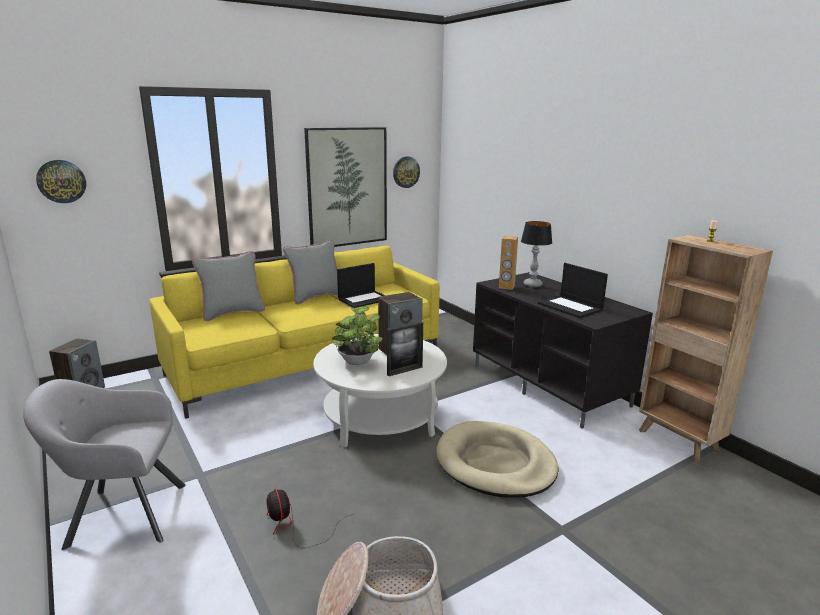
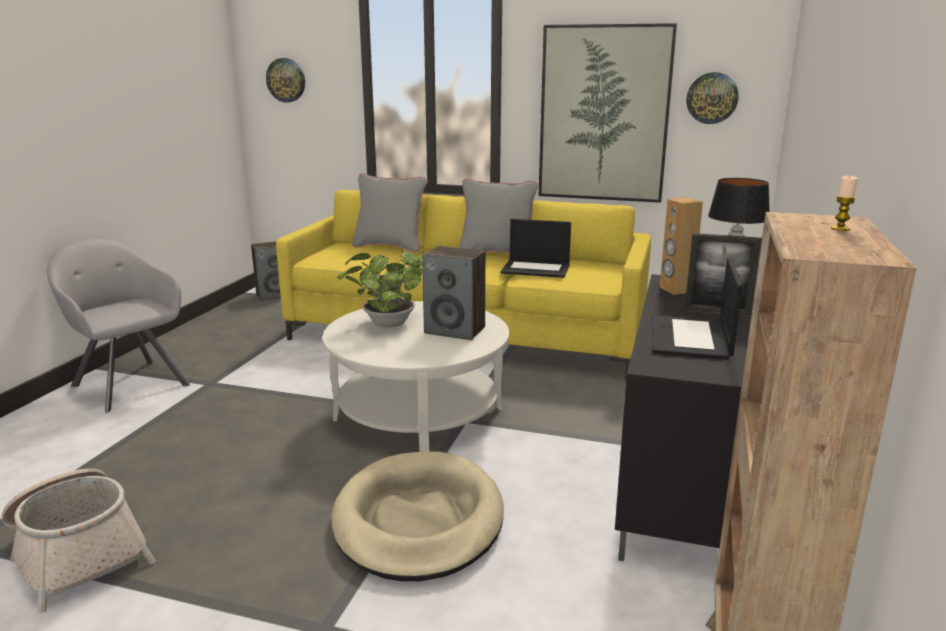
camera: 50 degrees right, 0 degrees up
(294, 526) = (172, 455): fan -> none
(405, 371) = (405, 349): picture frame -> picture frame (717, 313)

